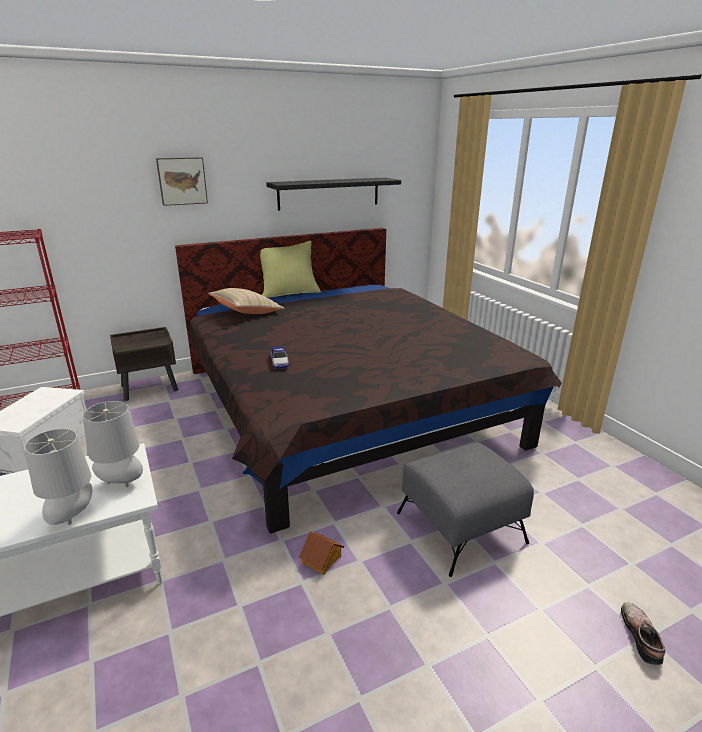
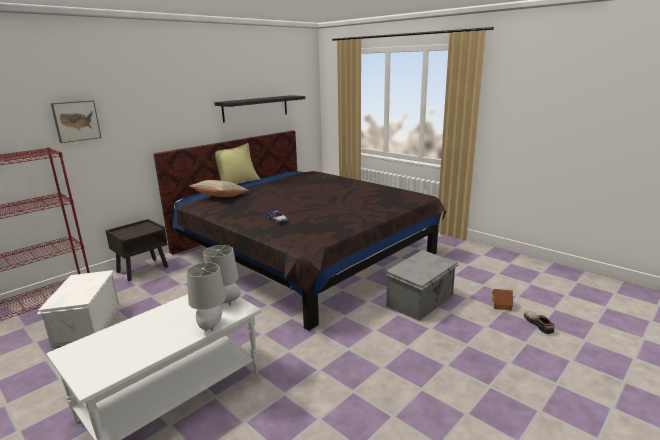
camera: 20 degrees left, 5 degrees down
(182, 181) = (156, 104): picture -> picture (76, 121)
(322, 559) = (352, 335): toy house -> toy house (502, 305)
(461, 527) = (421, 301): grey ottoman -> grey storage box

